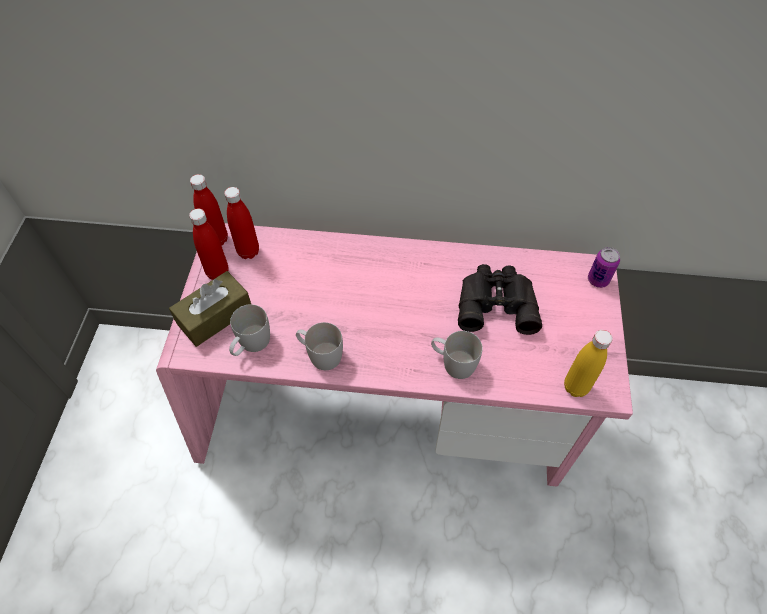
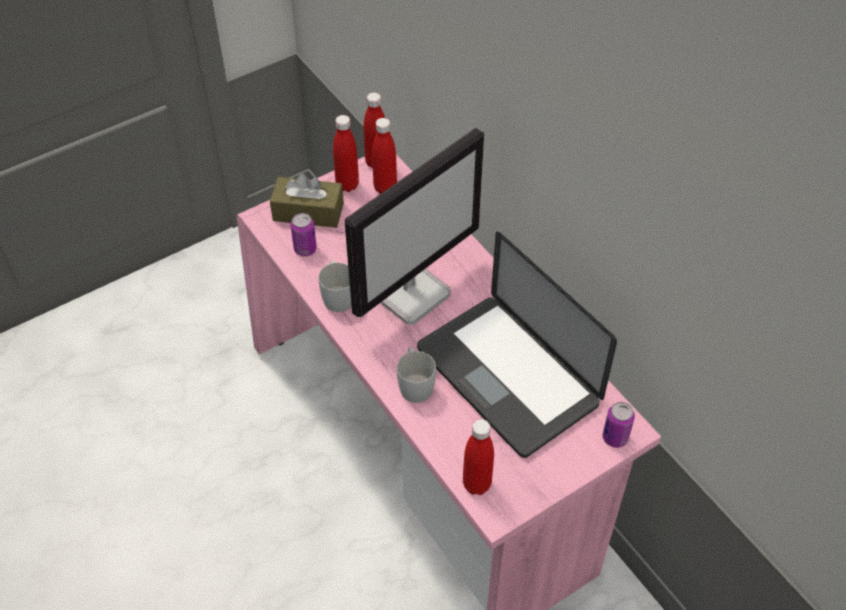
camera: 50 degrees right, 5 degrees down
(250, 344) = (305, 249): white mug -> can
(365, 305) = (411, 292): none -> monitor
(496, 302) = (507, 376): black binoculars -> laptop
(575, 387) = (476, 484): yellow bottle -> red bottle

